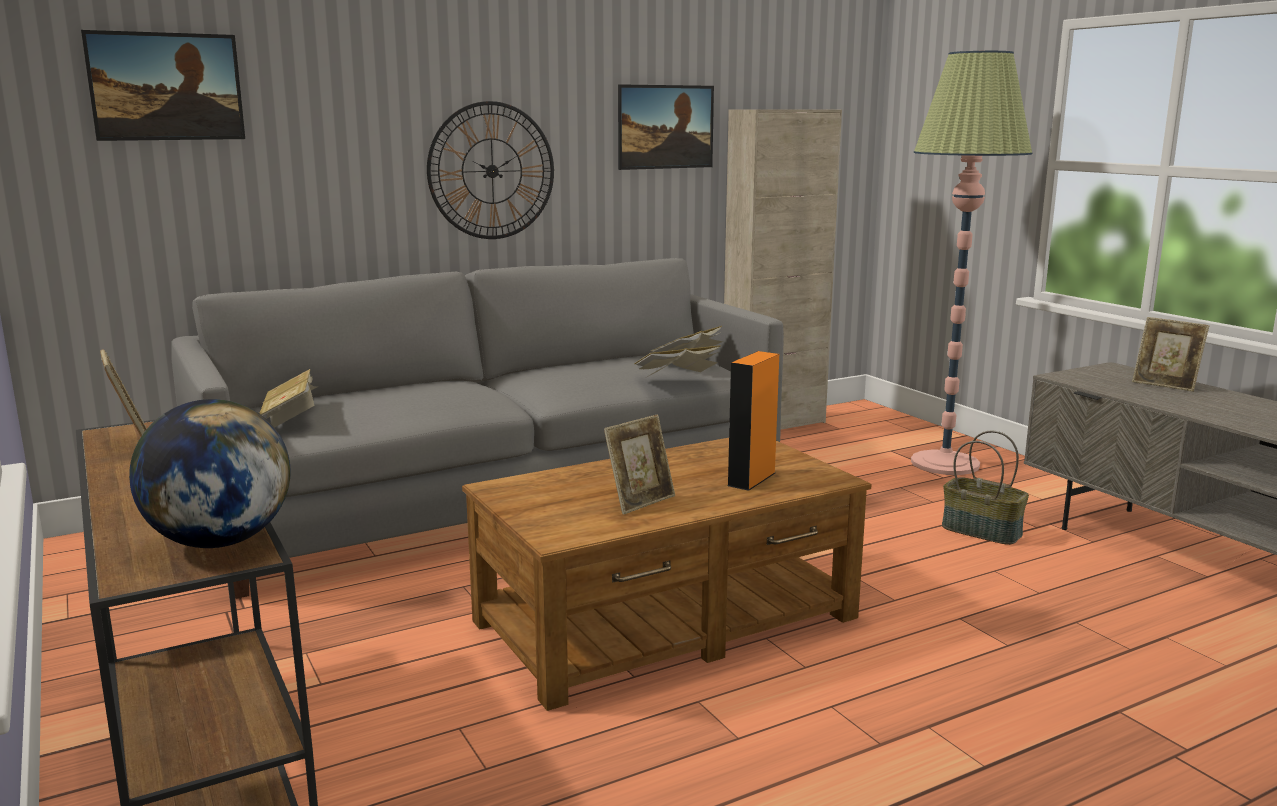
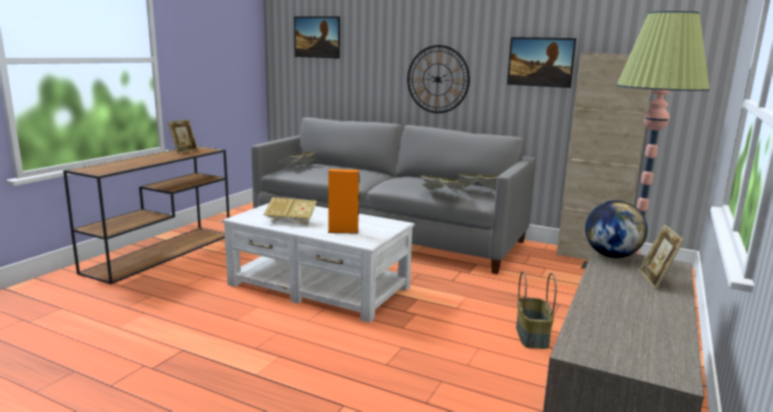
camera: 55 degrees right, 0 degrees up
(220, 541) = (110, 169): globe -> globe (611, 255)
(640, 501) = (291, 221): picture frame -> book
(668, 620) = (319, 286): brown coffee table -> white coffee table

